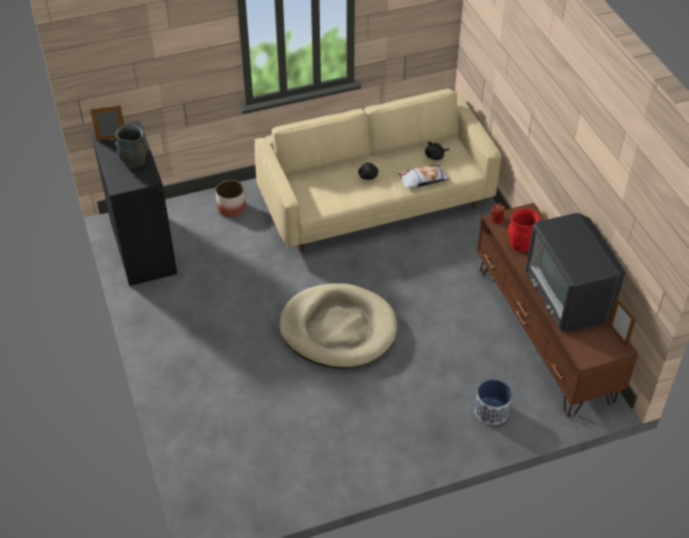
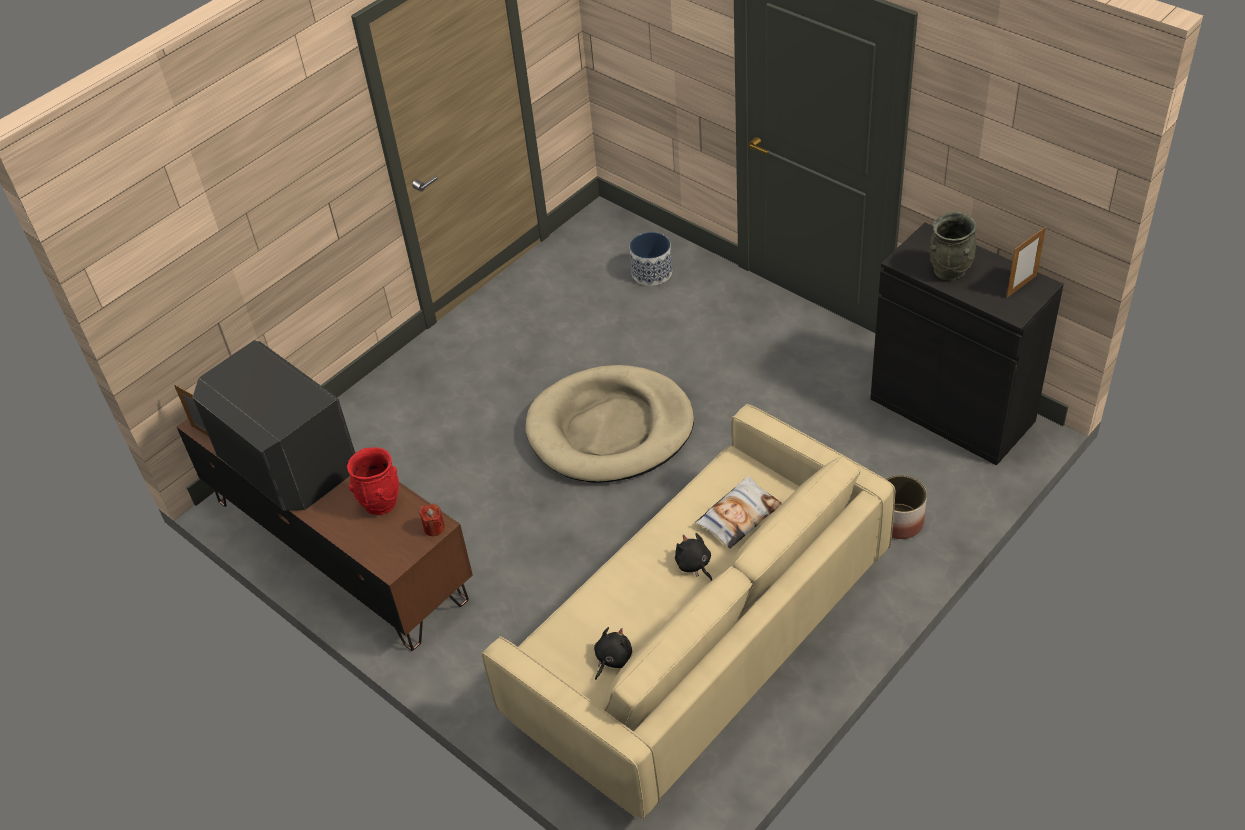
camera: 155 degrees right, 0 degrees up
(422, 180) = (604, 598): pillow -> pillow (738, 516)
(491, 411) = (369, 424): planter -> planter (652, 273)

